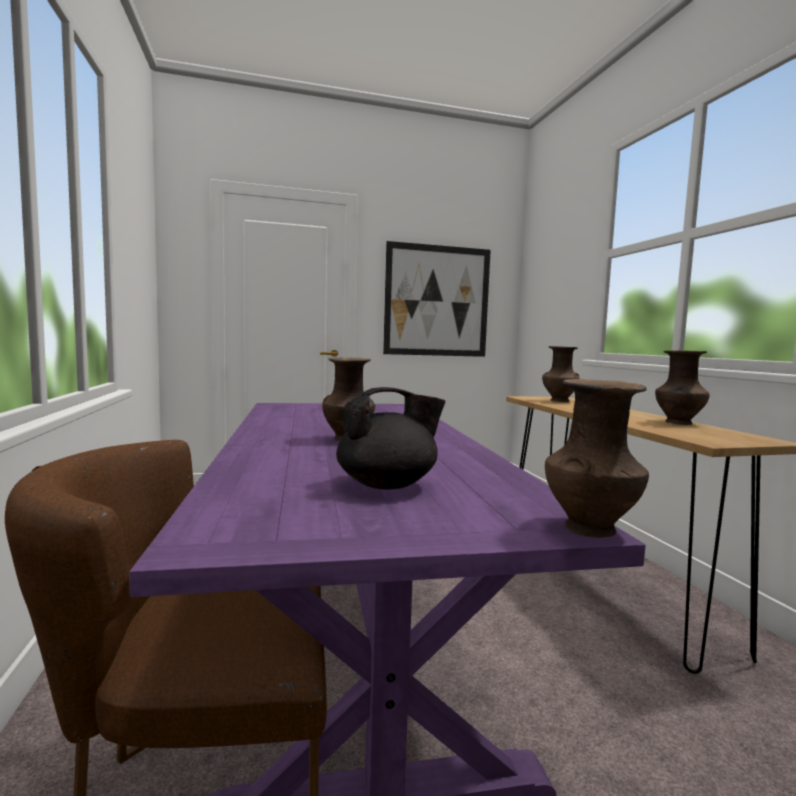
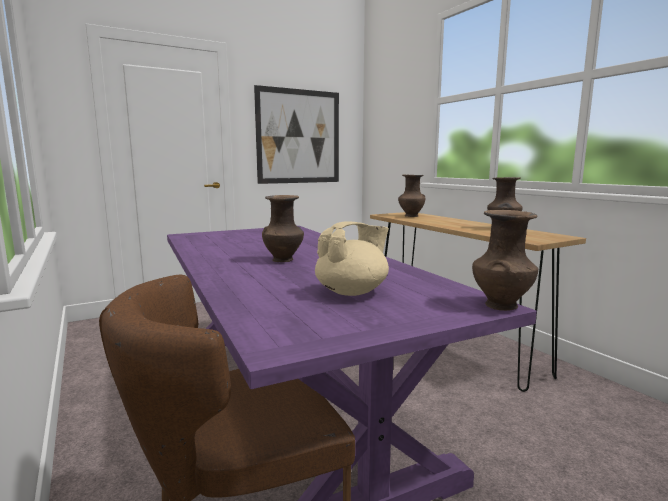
camera: 15 degrees left, 5 degrees up
(388, 485) = (352, 292): black teapot -> beige teapot

